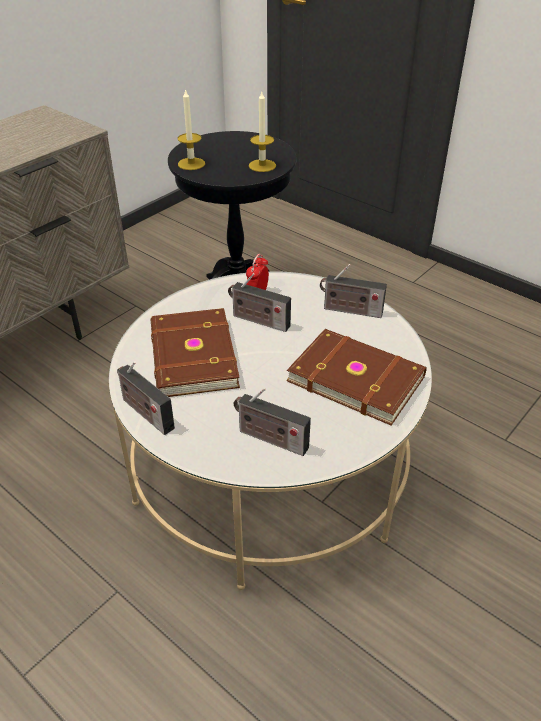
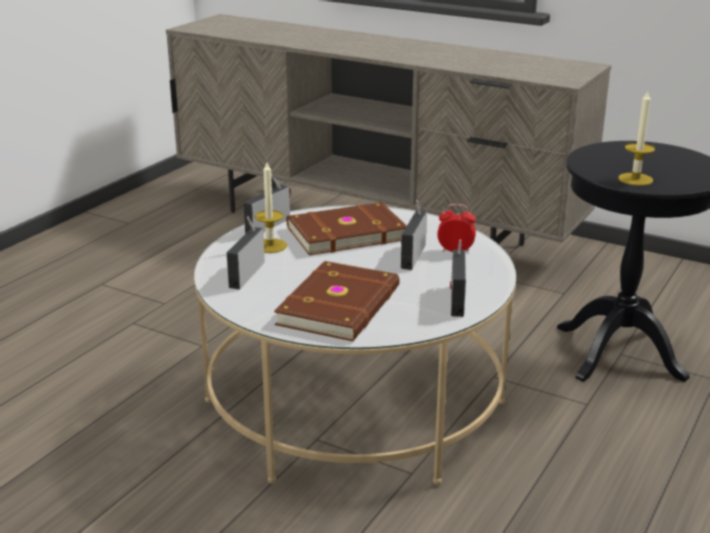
camera: 80 degrees right, 15 degrees down
(191, 164) = (605, 150): candle -> candle (270, 246)

